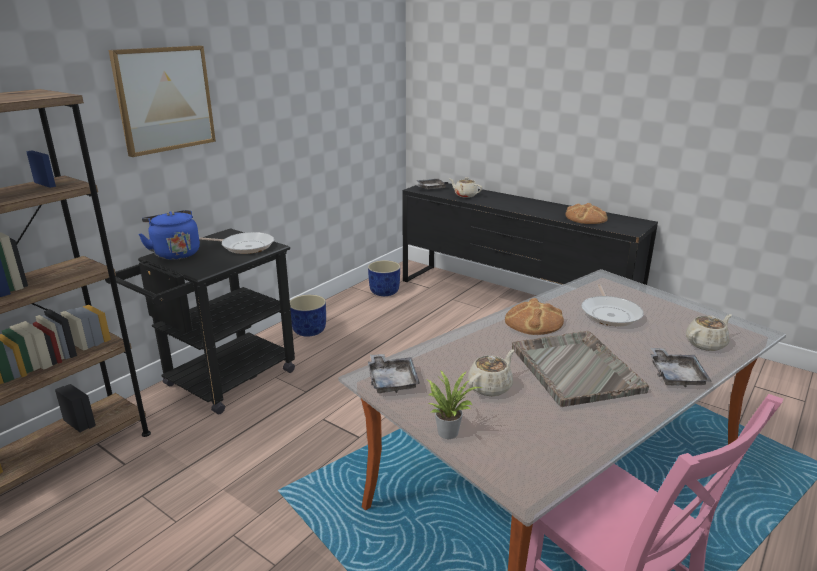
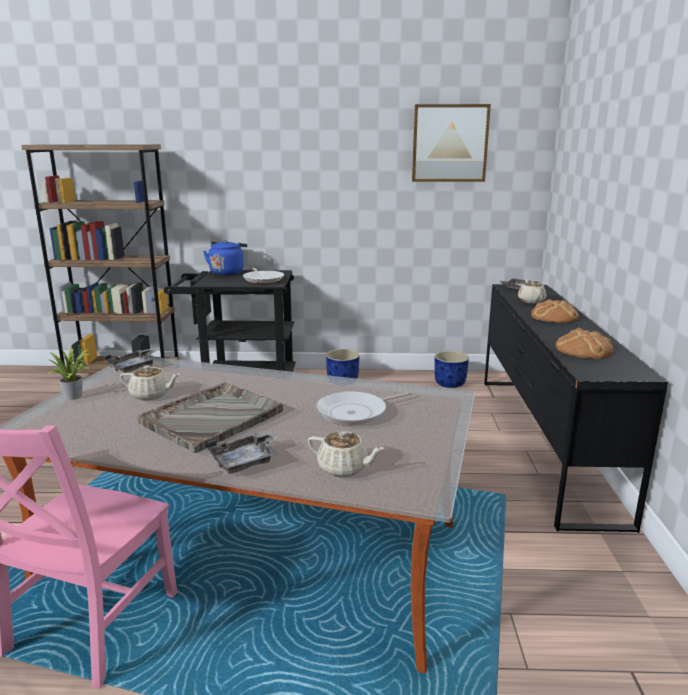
camera: 55 degrees right, 5 degrees down
(164, 99) = (251, 161): picture -> picture (449, 143)
(533, 321) = (291, 386): bread -> bread (554, 316)

